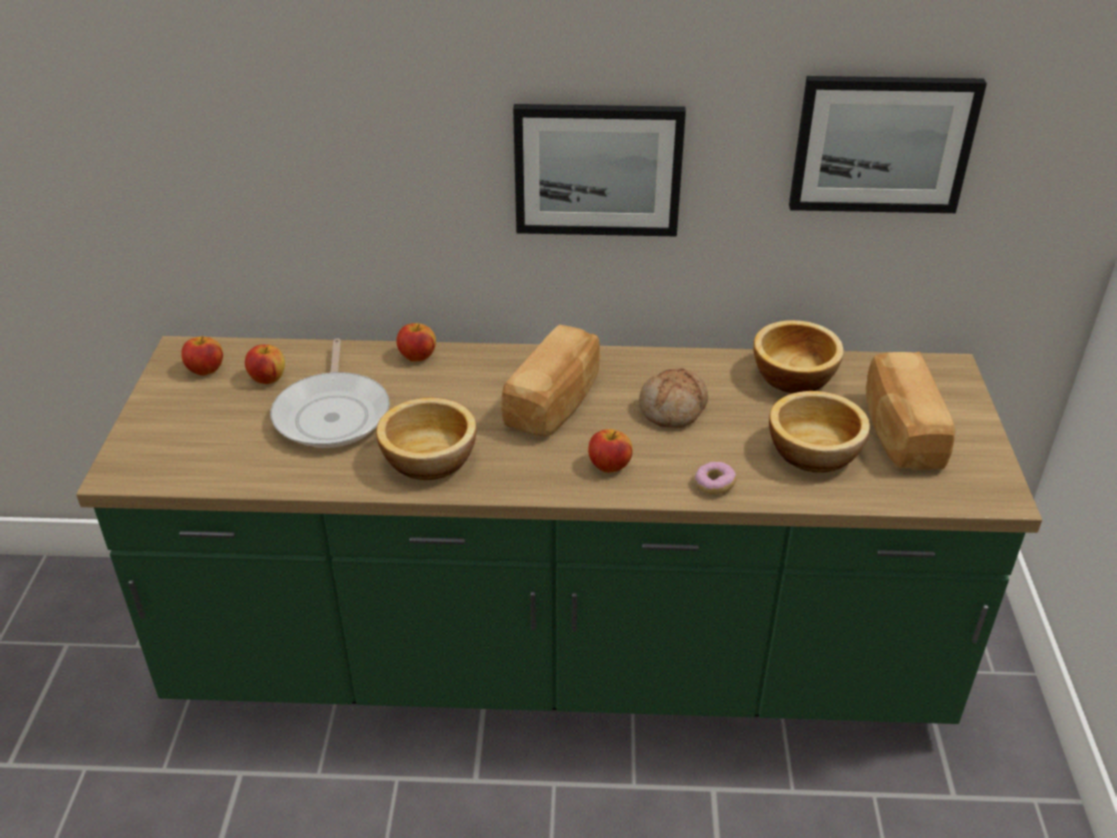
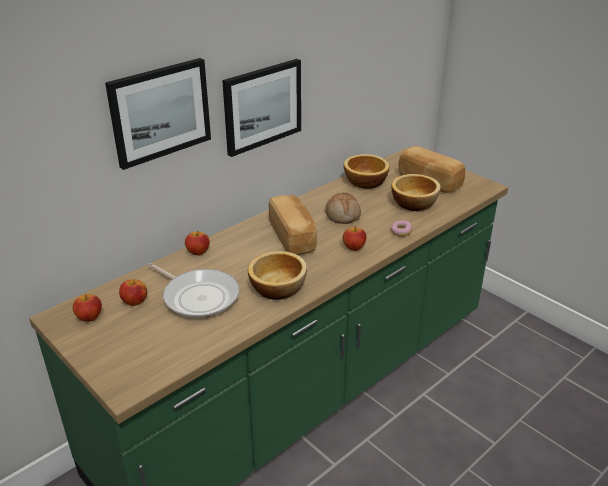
camera: 45 degrees left, 5 degrees down
(882, 144) = (369, 55): picture -> picture (160, 112)

